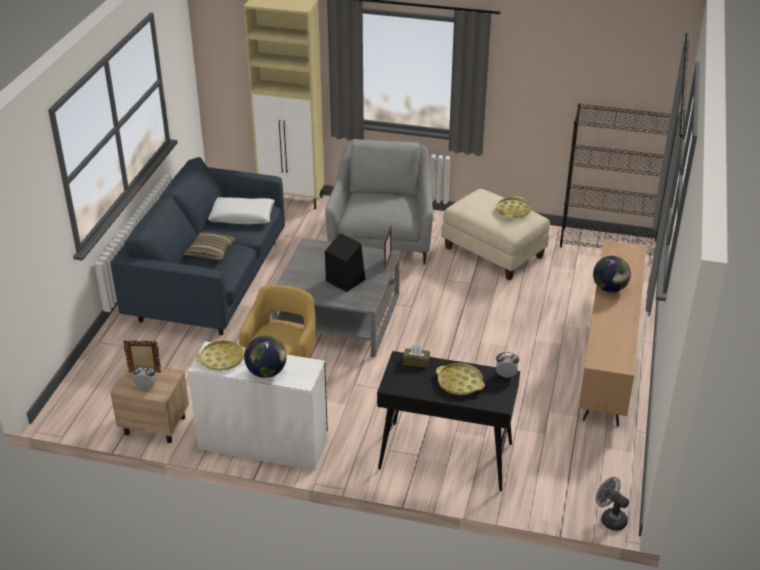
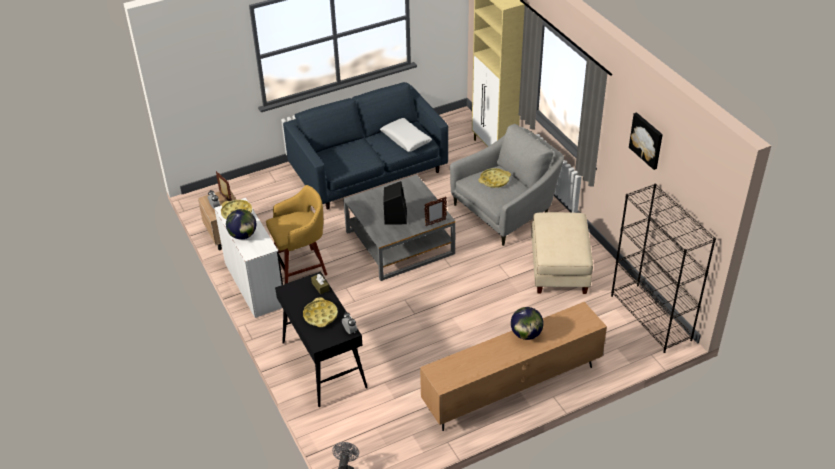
camera: 50 degrees right, 5 degrees up
(210, 251) = (356, 150): pillow -> none
(513, 210) = (572, 242): yellow tray -> yellow tray (494, 180)
(556, 64) = (647, 140): none -> picture

